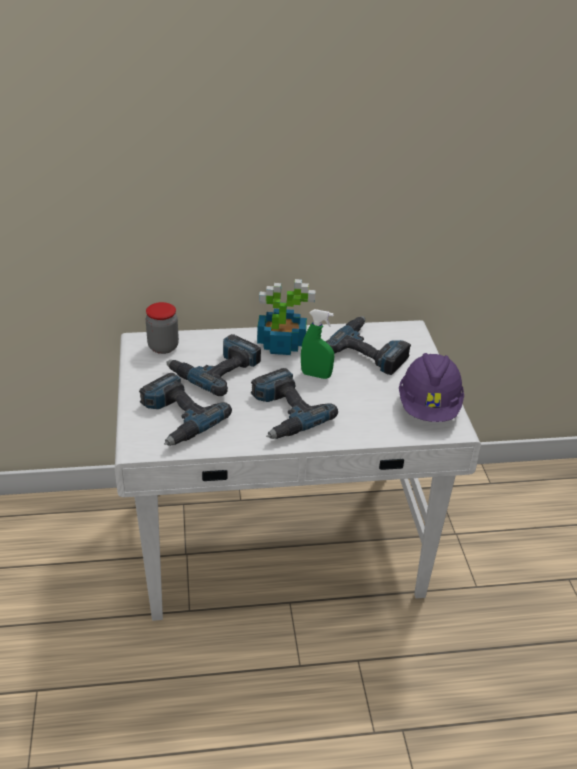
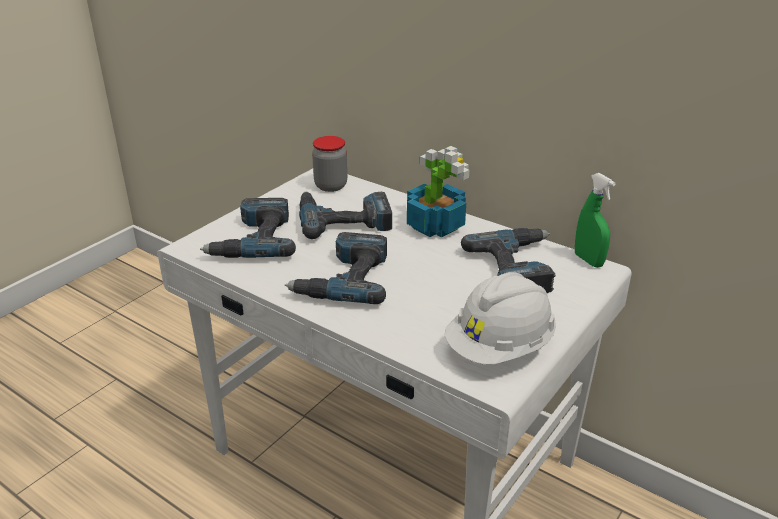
camera: 45 degrees right, 5 degrees down
(316, 375) = (426, 263): green spray bottle -> green spray bottle (588, 260)
(429, 407) = (500, 348): purple hard hat -> white hard hat

